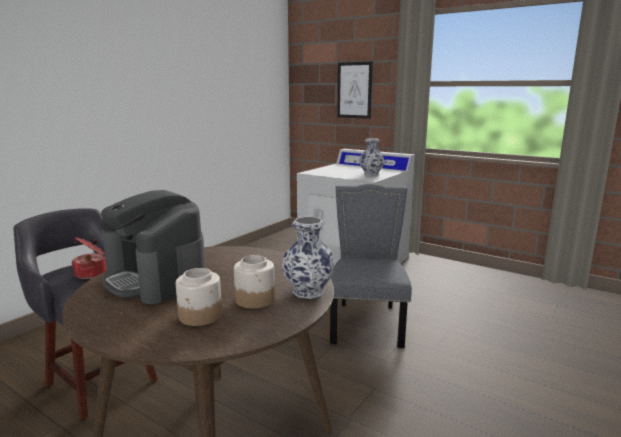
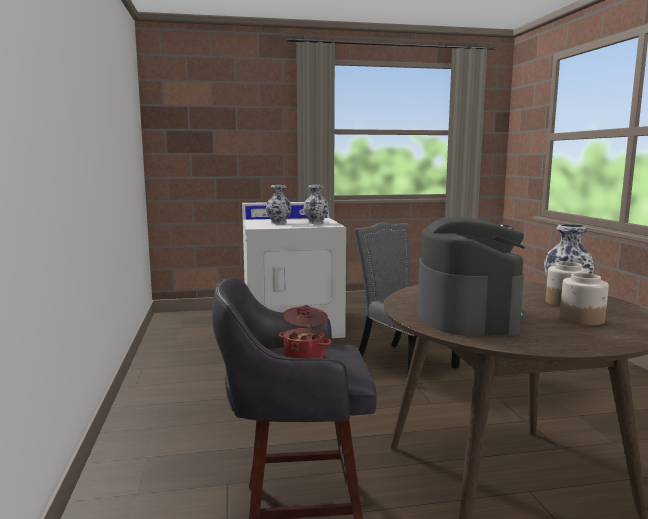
camera: 45 degrees left, 5 degrees down
(156, 279) = (467, 315): coffee machine -> coffee machine turned 90 degrees counterclockwise
(343, 170) = (279, 223): none -> vase
(354, 90) = (240, 137): picture -> none

